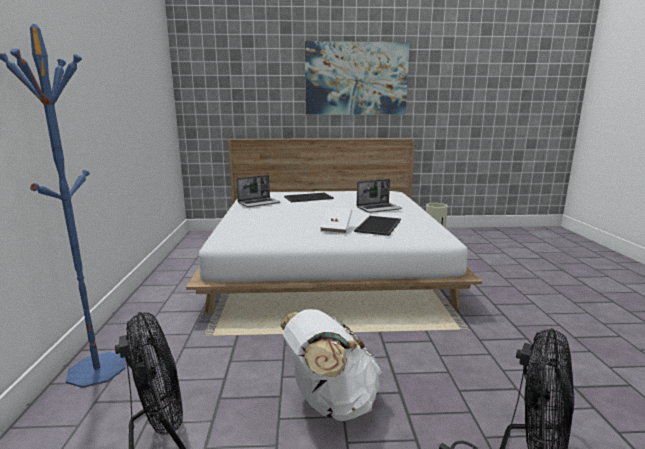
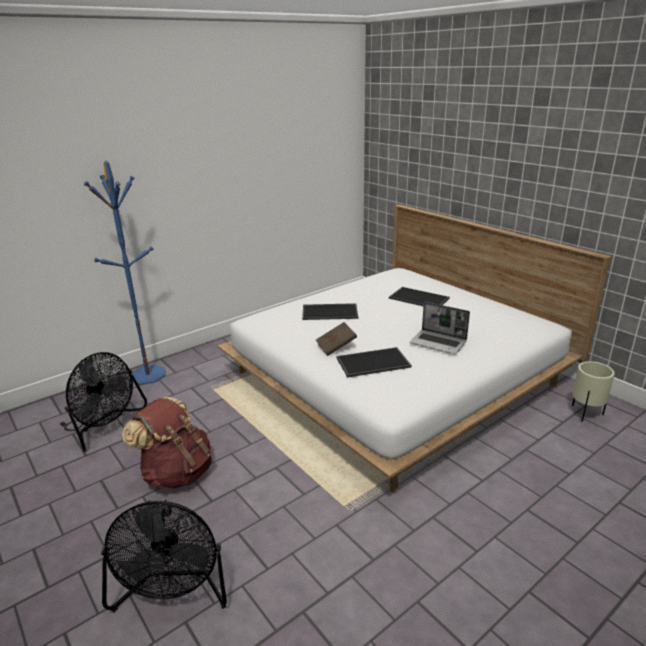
camera: 55 degrees right, 10 degrees up
(259, 203) = (362, 288): laptop -> none
(275, 217) = (330, 311): none -> tray
(330, 402) = (177, 473): white backpack -> brown backpack
(336, 228) = (336, 347): white book -> brown book
(356, 79) = (542, 152): picture -> none

